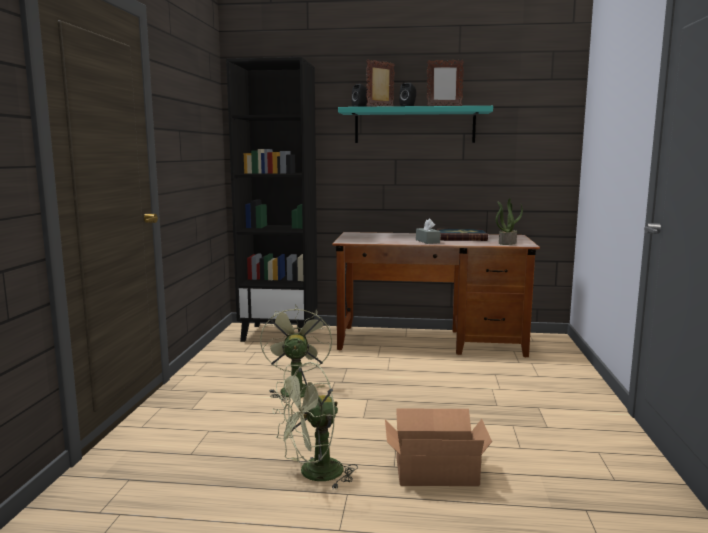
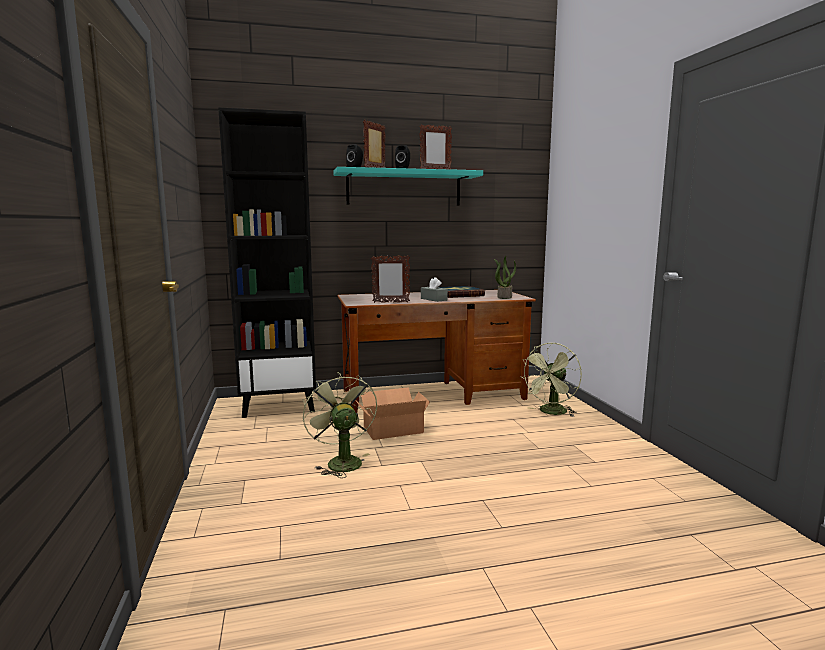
camera: 20 degrees left, 0 degrees up
(313, 474) = (433, 553): green fan -> green fan (551, 413)
(379, 242) = (390, 302): none -> picture frame
(434, 470) = (540, 523): cardboard box -> cardboard box (391, 429)

